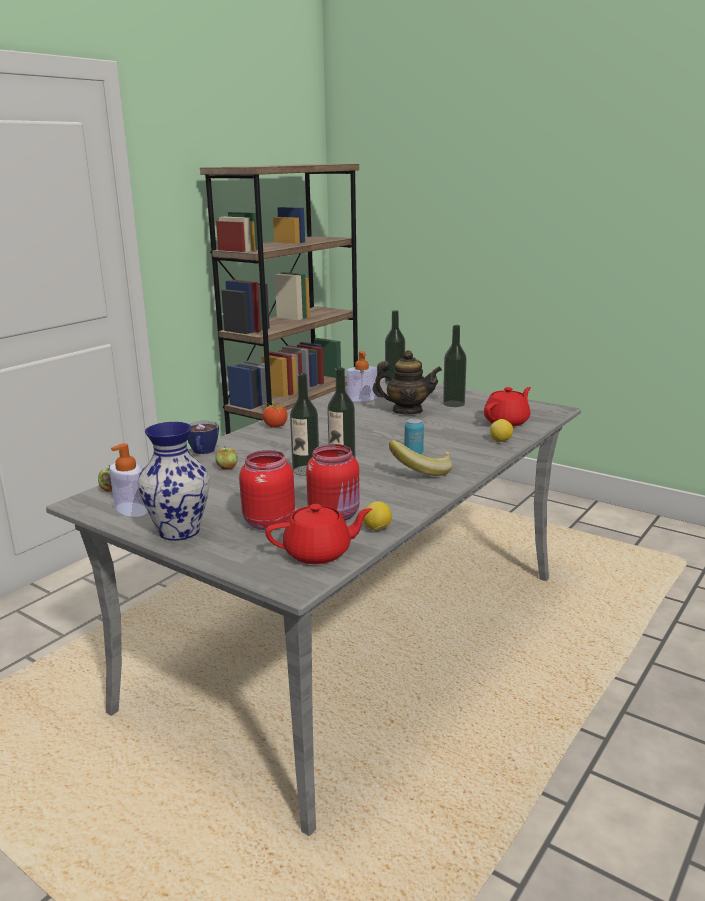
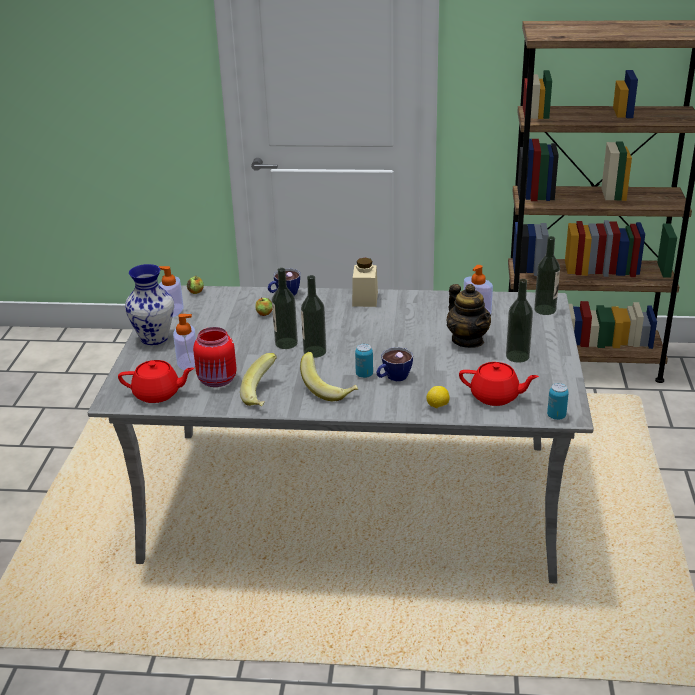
camera: 60 degrees right, 10 degrees up
(267, 523) = (187, 361): red jar -> soap dispenser
(275, 426) = (365, 299): tomato -> beige jar
(319, 553) = (158, 394): red teapot -> red teapot turned 45 degrees counterclockwise
(377, 529) = (208, 403): lemon -> none
(396, 500) = (263, 395): none -> banana
(433, 445) = (393, 377): none -> cup
(555, 412) = (556, 416): none -> can

